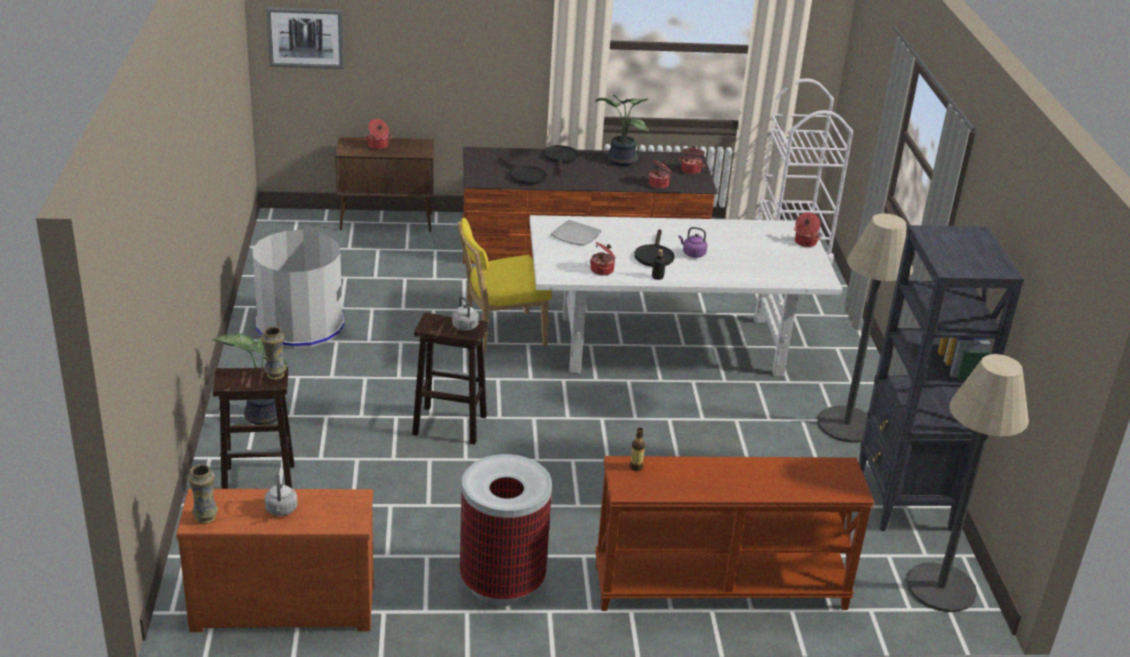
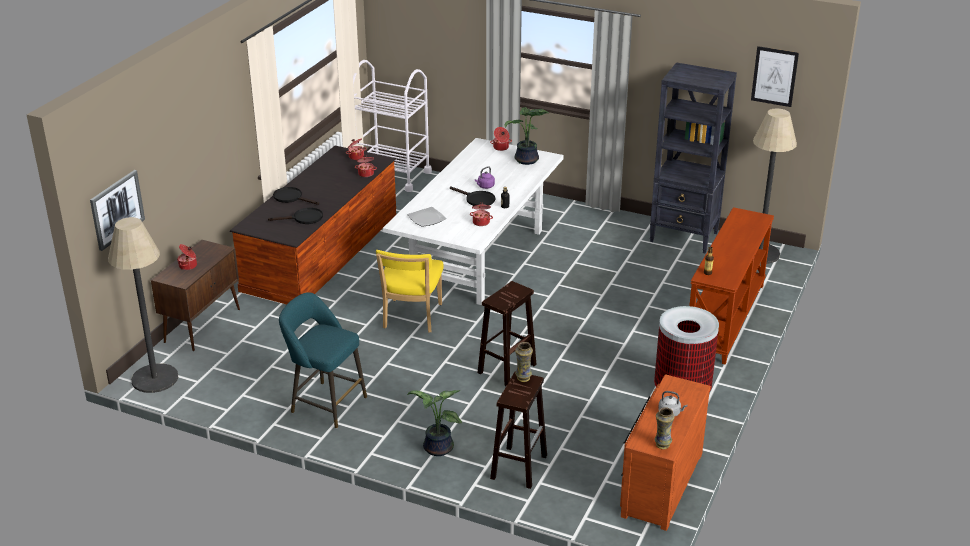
camera: 60 degrees left, 0 degrees up
(300, 325) = (325, 403): grey trash can -> turquoise stool
(465, 327) = (514, 290): grey kettle -> none
(620, 161) = (317, 177): potted plant -> potted plant (526, 161)
(846, 425) = (605, 229): floor lamp -> floor lamp (155, 379)
(1057, 313) = (774, 76): none -> picture

